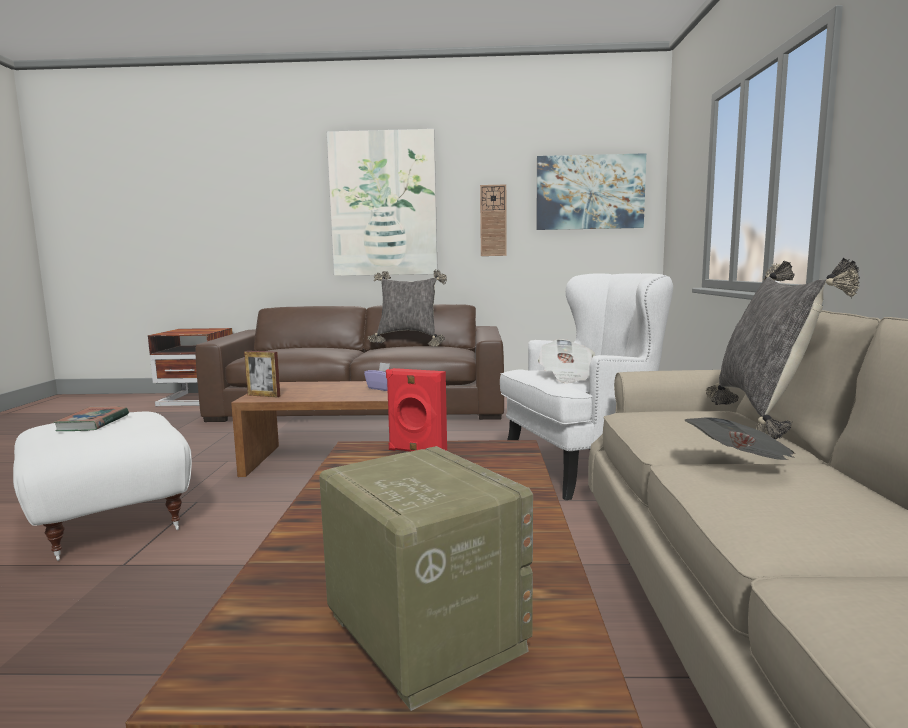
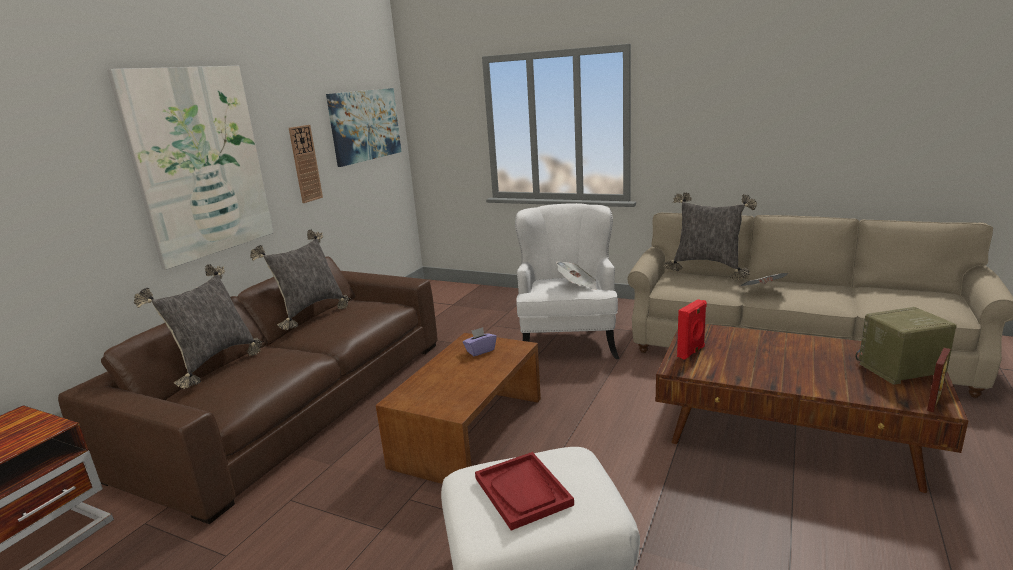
camera: 65 degrees left, 10 degrees up
(93, 423) = (523, 491): book -> red tray
(263, 395) = (451, 406): picture frame -> picture frame (934, 402)
(308, 346) = (214, 369): none -> pillow

